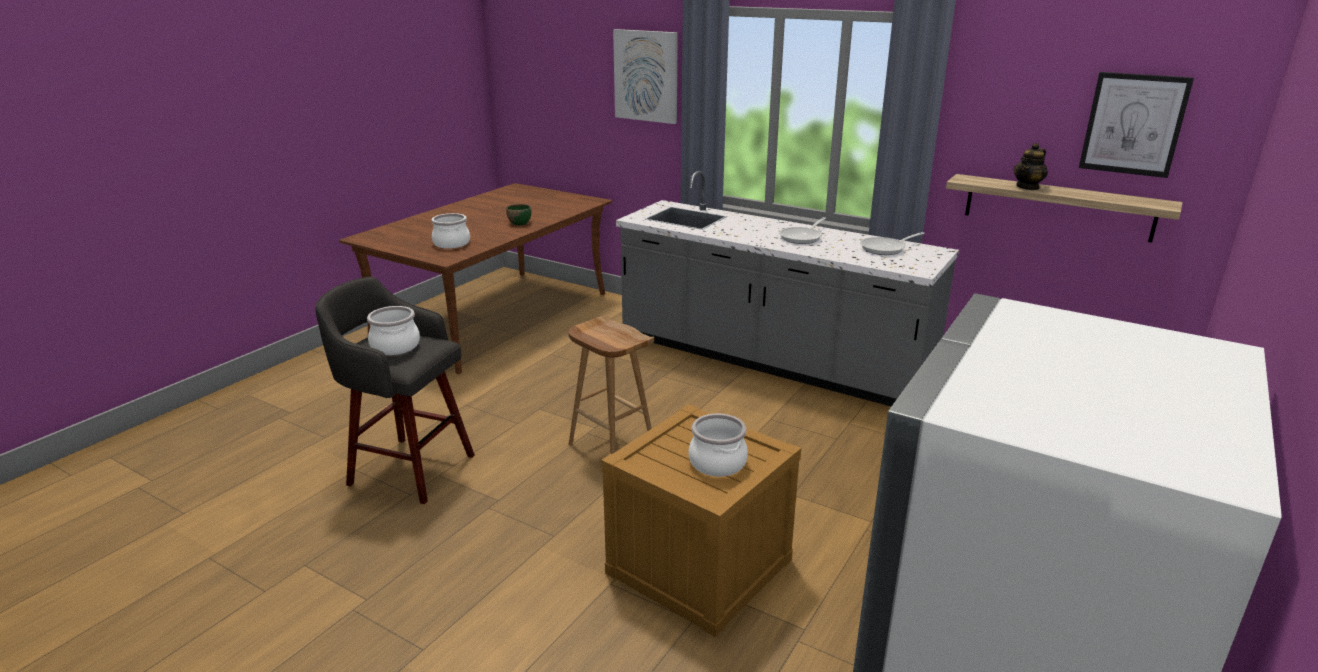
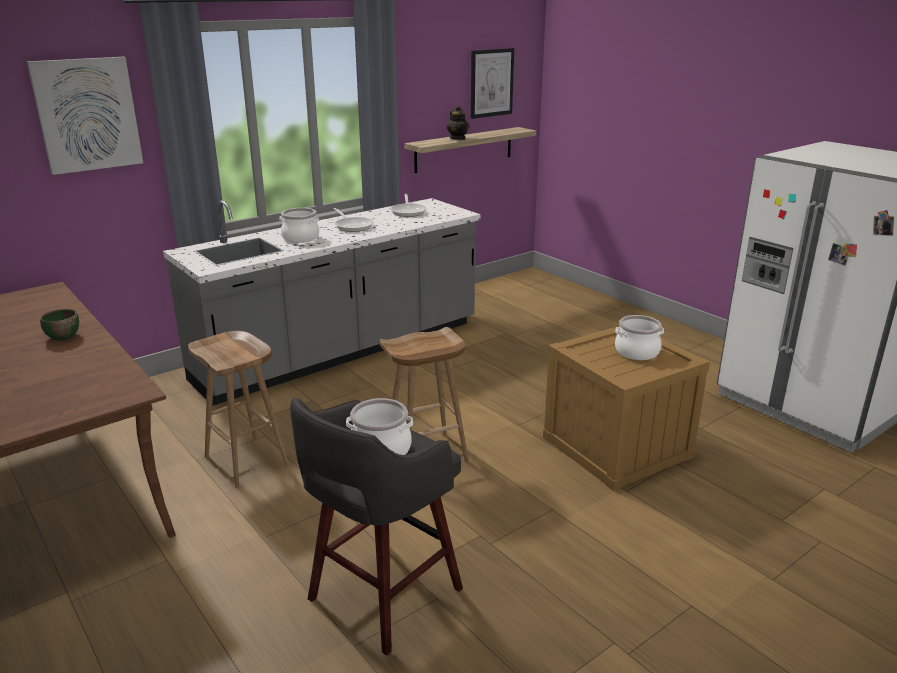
camera: 70 degrees left, 0 degrees up
(452, 243) = (78, 384): cooking pot -> cooking pot (301, 238)
(559, 372) = (248, 461): none -> brown stool

